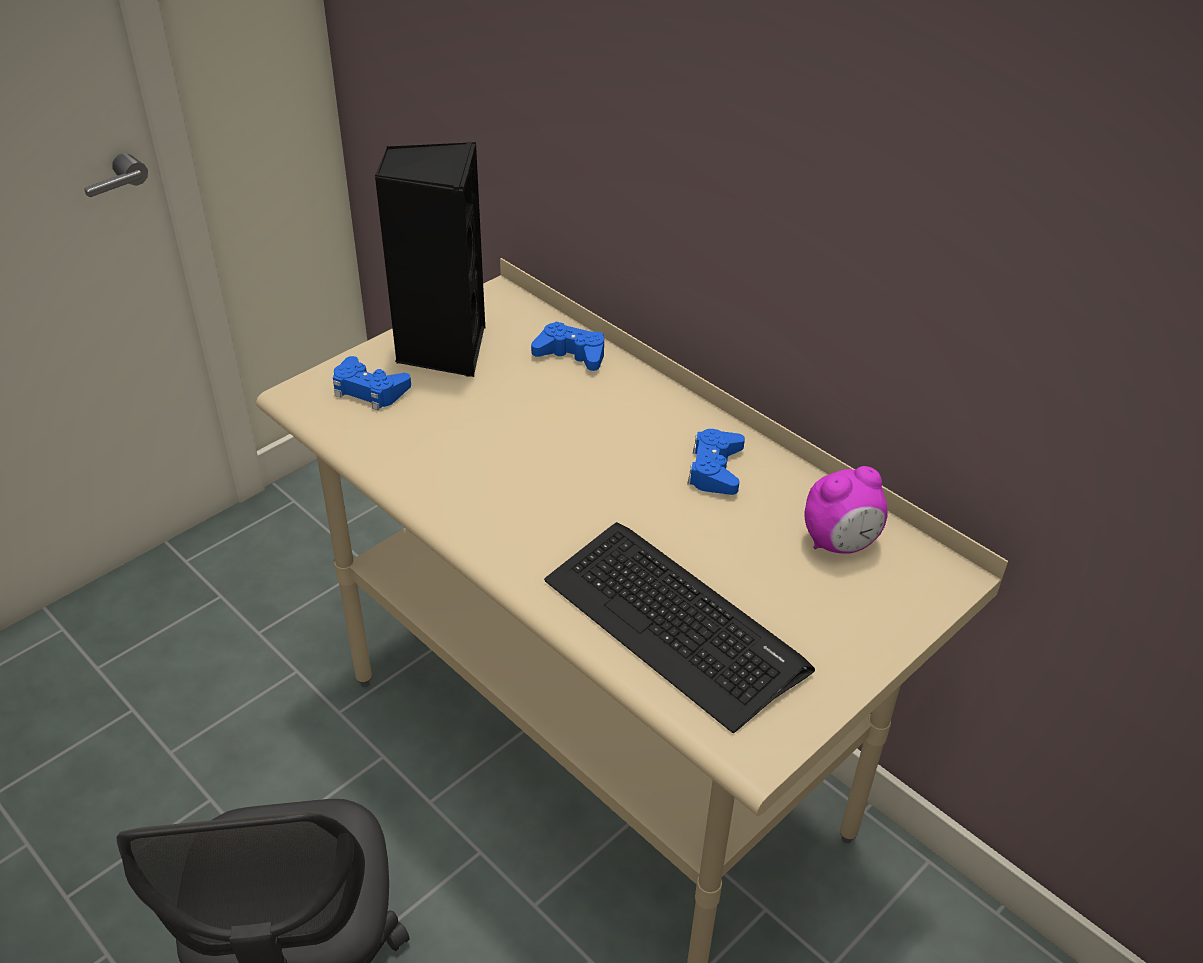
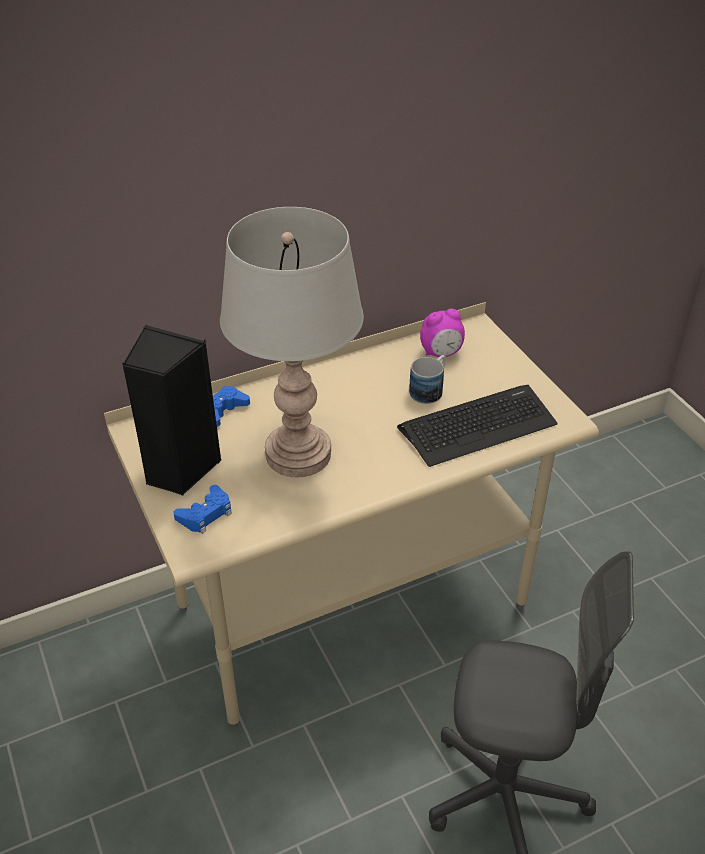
camera: 70 degrees left, 0 degrees up
(514, 441) = (298, 454): none -> grey table lamp
(715, 469) = (364, 380): blue game controller -> none
(735, 547) = (430, 389): none -> mug
(840, 543) = (441, 353): alarm clock -> alarm clock turned 75 degrees clockwise

